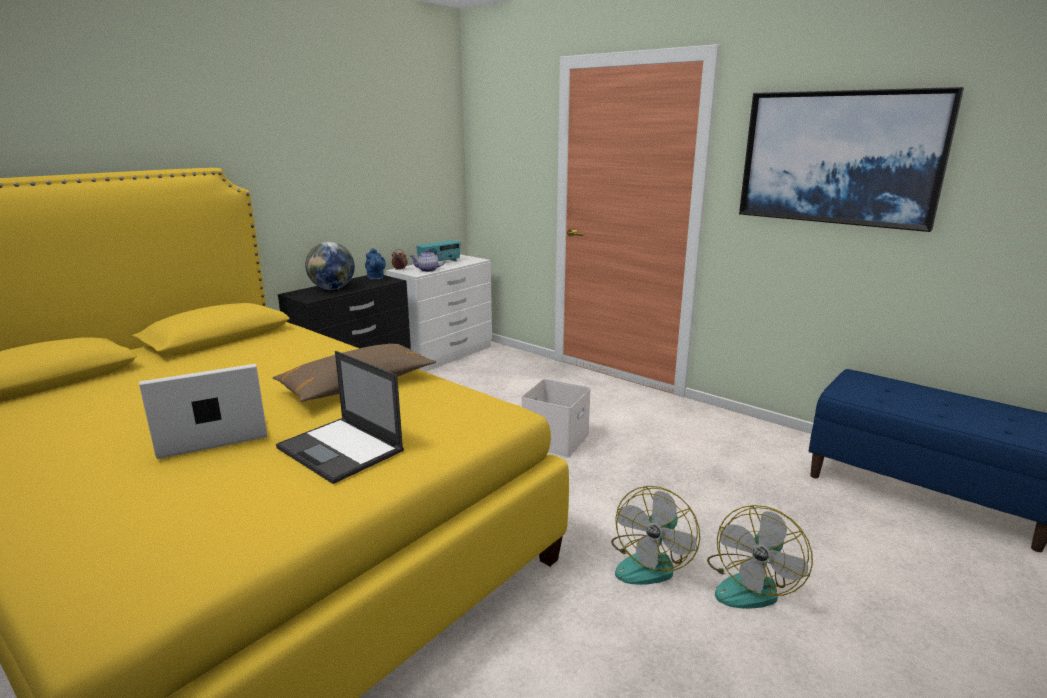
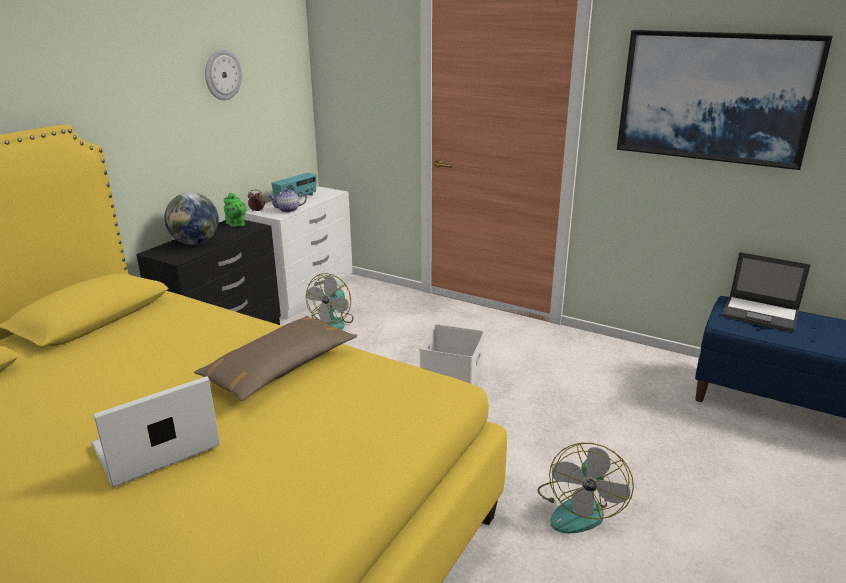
camera: 10 degrees left, 5 degrees up
(341, 449) = (303, 452): laptop -> laptop (761, 314)
(374, 142) = (222, 74): none -> wall clock
(375, 278) = (236, 224): blue teapot -> green teapot
(751, 584) = (673, 519): fan -> fan (332, 324)

